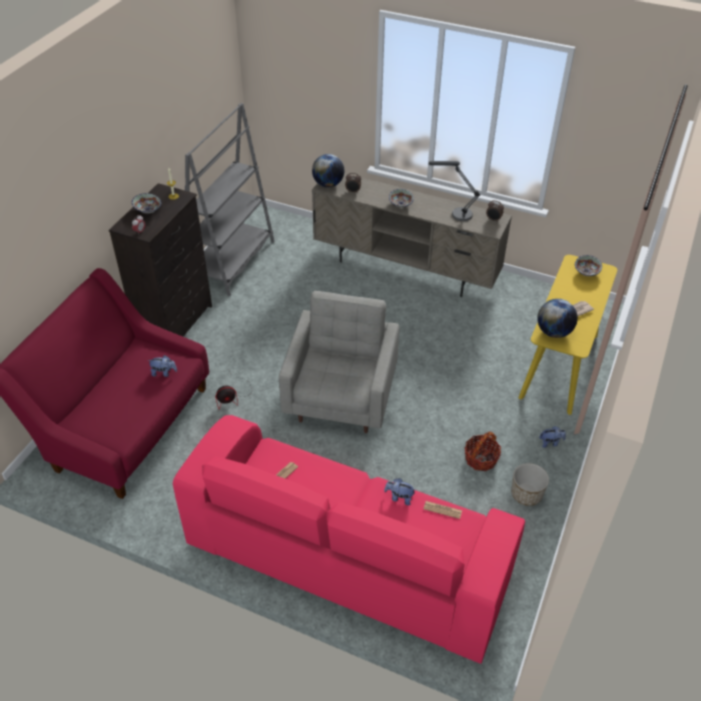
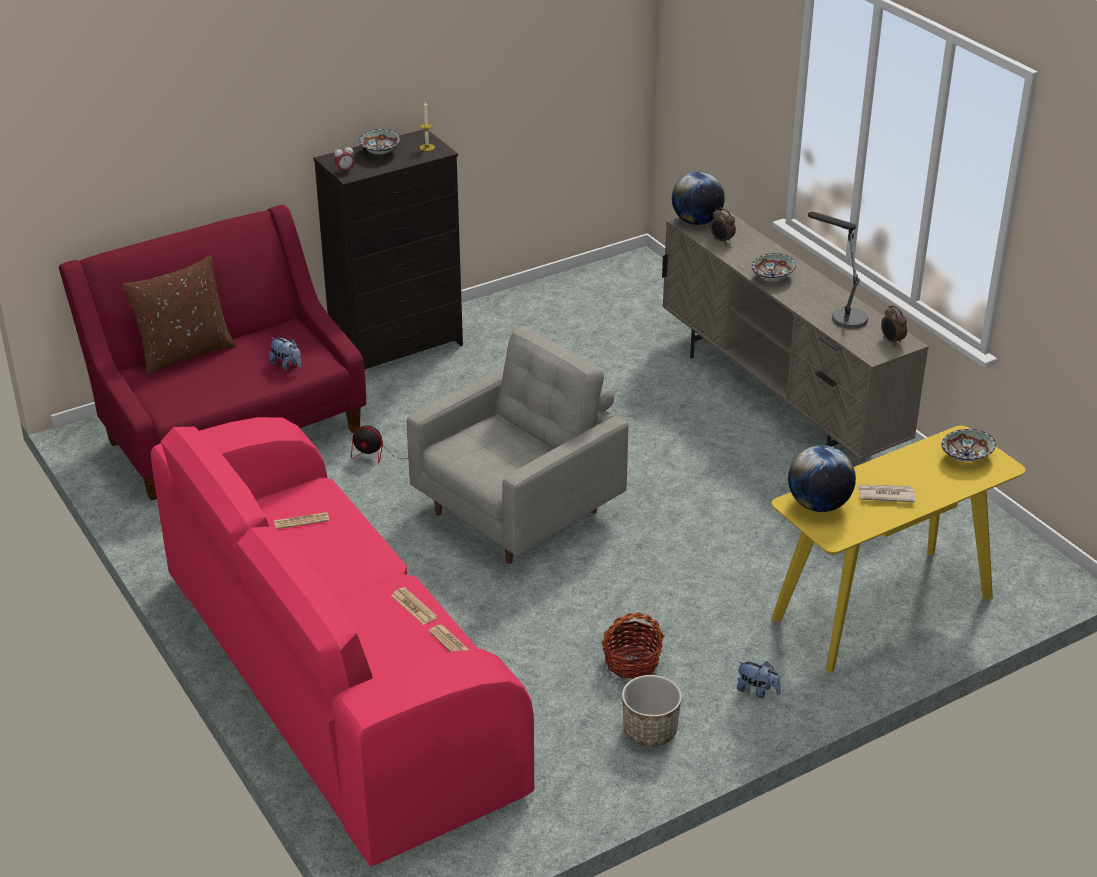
camera: 35 degrees right, 10 degrees down
(89, 394) = (184, 353): none -> brown pillow
(232, 262) = (541, 305): grey bookcase -> none
(399, 497) = (414, 606): plush toy -> newspaper

